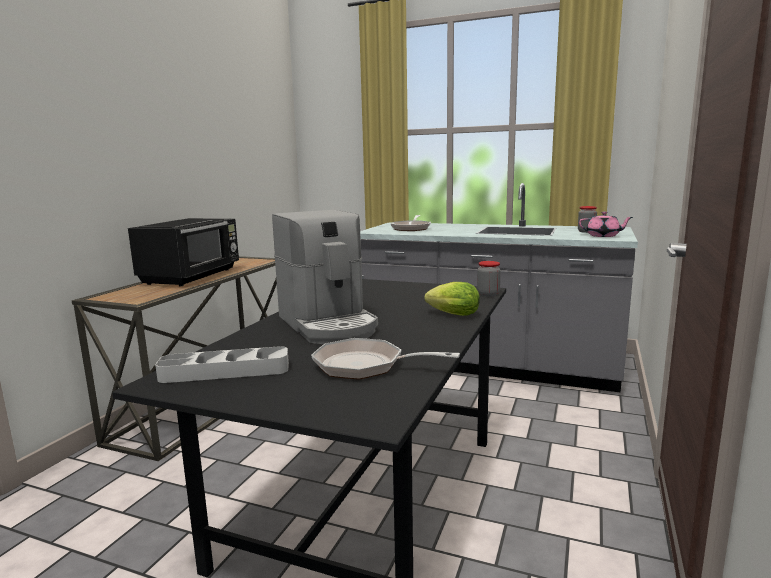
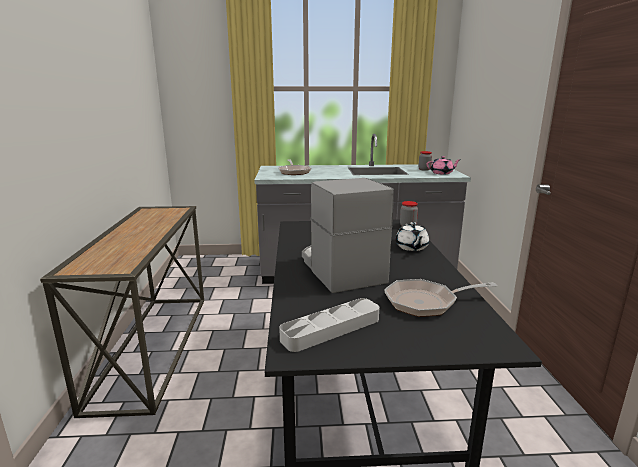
camera: 25 degrees left, 5 degrees up
(192, 276) = (134, 234): black microwave -> none
(328, 325) = (340, 270): coffee machine -> coffee machine turned 150 degrees counterclockwise
(451, 315) = (411, 247): lettuce -> white teapot

